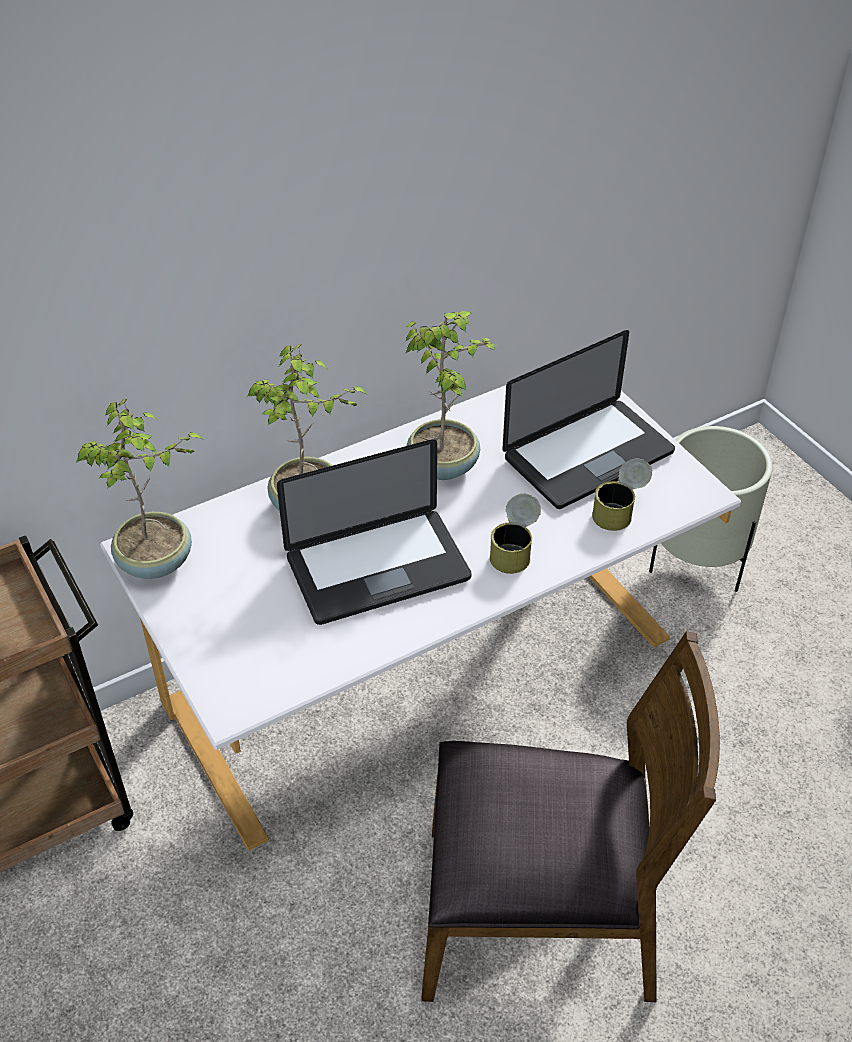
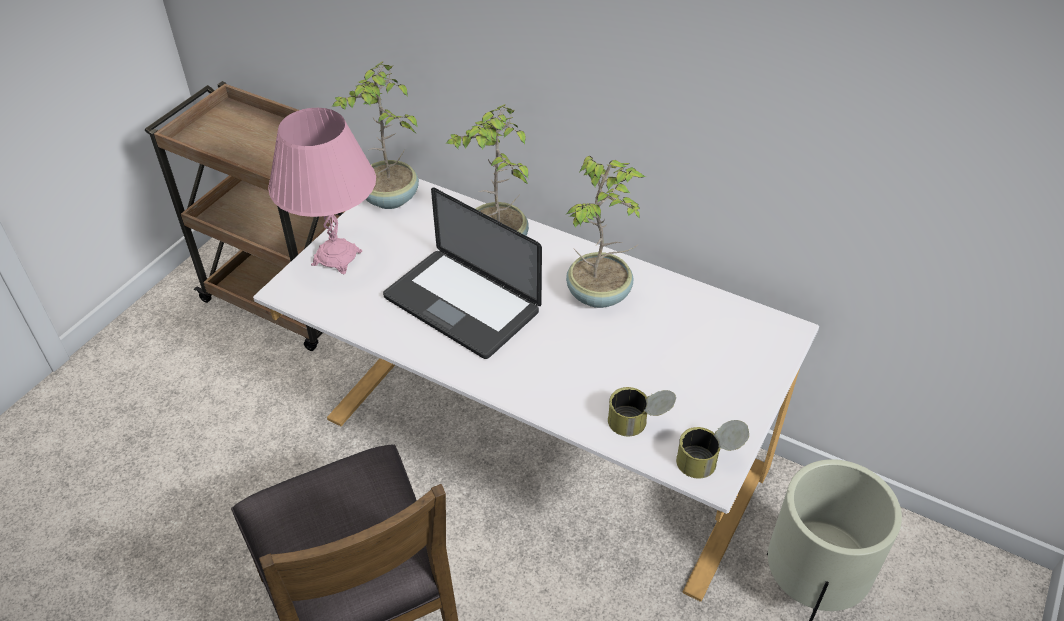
camera: 60 degrees right, 0 degrees up
(216, 644) = (337, 258): none -> pink table lamp
(515, 550) = (539, 374): can -> can (708, 461)
(588, 455) = (689, 377): laptop -> none

